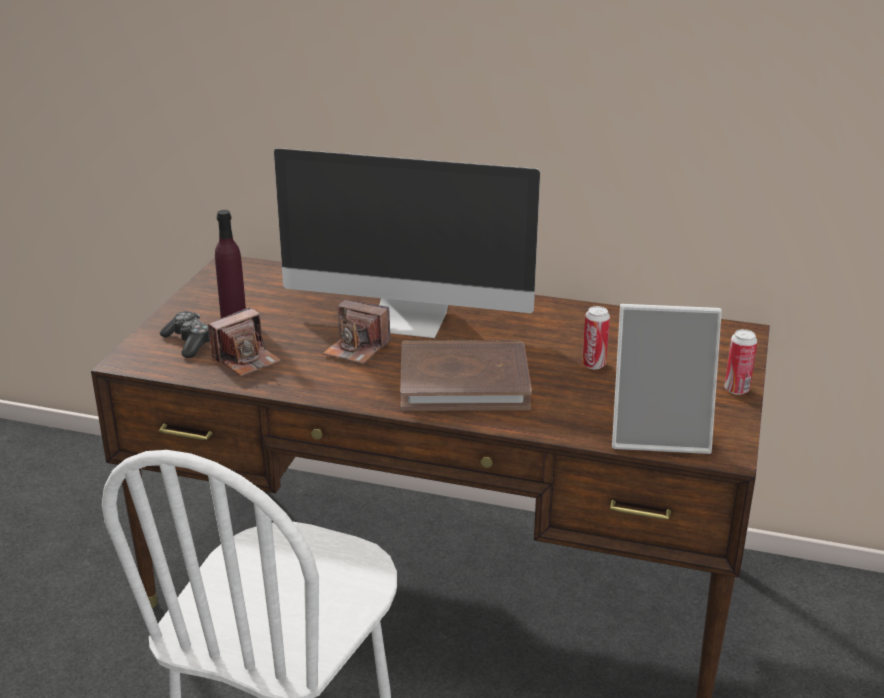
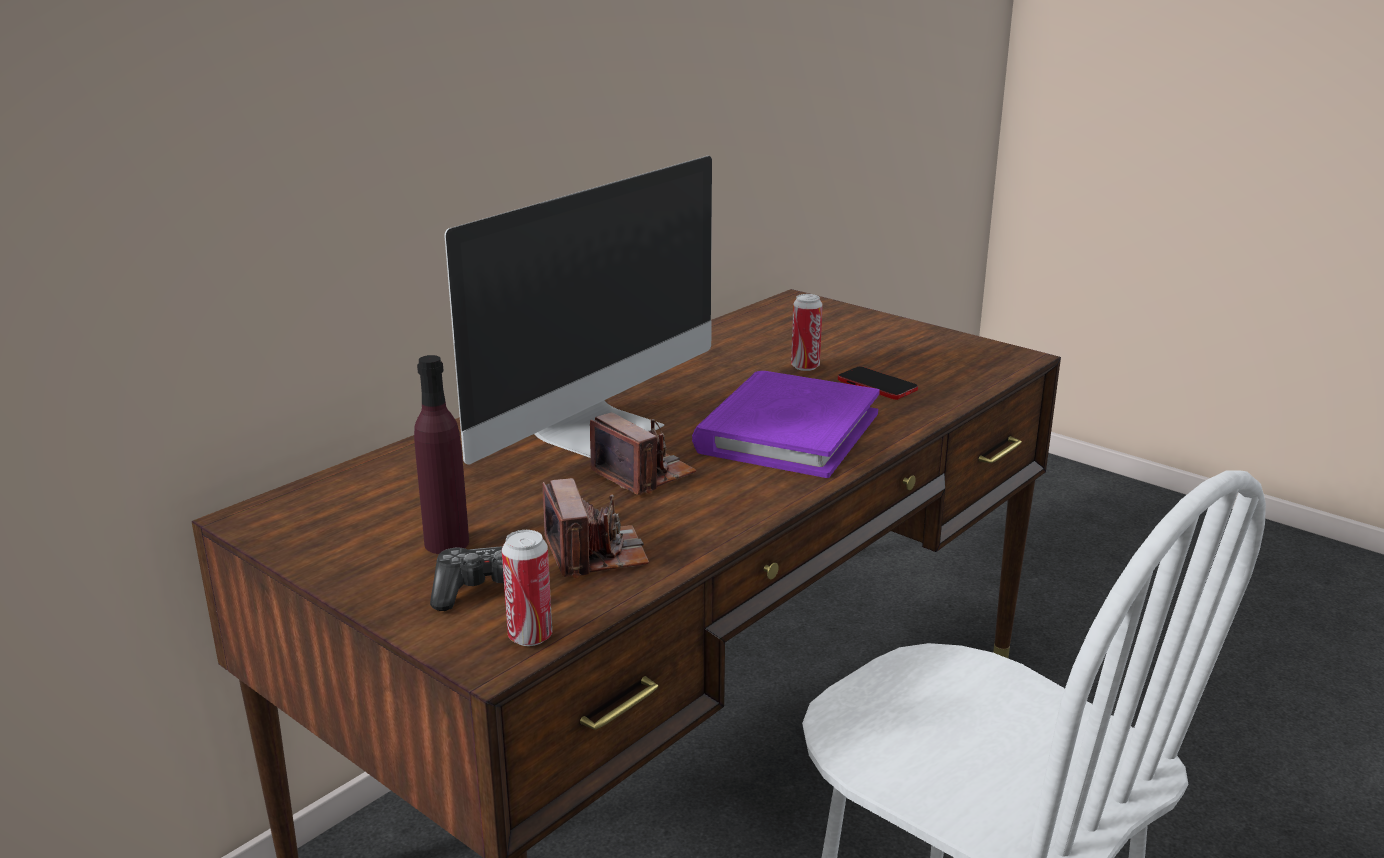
camera: 65 degrees left, 5 degrees down
(357, 349) = (643, 474): camera -> camera turned 90 degrees counterclockwise
(464, 382) = (787, 432): brown book -> purple book
(587, 400) = (877, 385): none -> phone
(660, 433) = (964, 371): picture frame -> none
(736, 389) = (903, 326): can -> can (530, 636)

